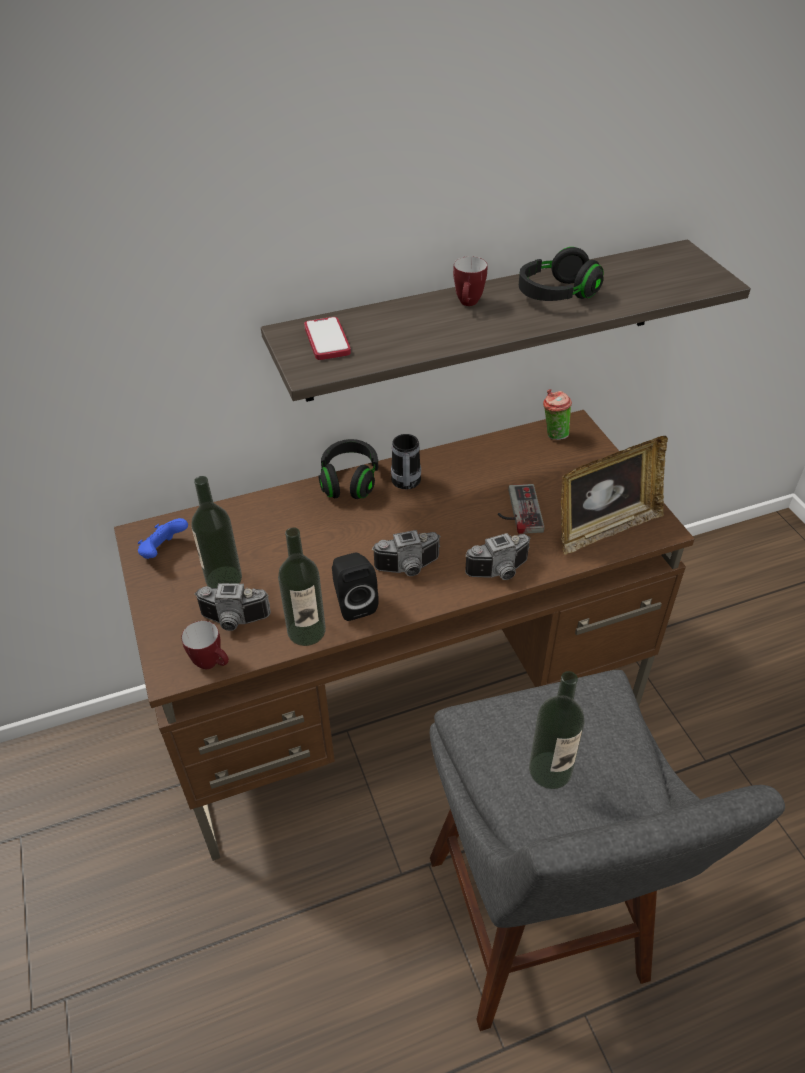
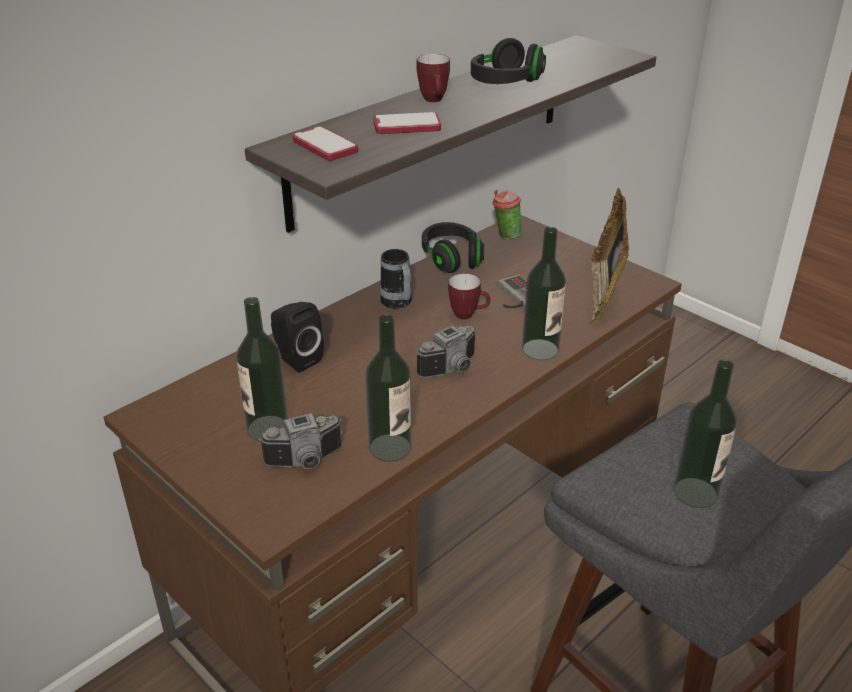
camera: 25 degrees left, 10 degrees down
(163, 551) = (180, 422): blue game controller -> none
(212, 664) = (310, 505): mug -> mug (468, 315)
(349, 481) = (340, 314): black headphones -> black headphones (452, 259)
(354, 603) = (420, 411): black speaker -> black speaker (296, 359)
(418, 331) = (407, 126): none -> phone
(500, 572) = (540, 349): camera -> bottle
(605, 528) = (604, 293): picture frame -> picture frame turned 150 degrees clockwise

